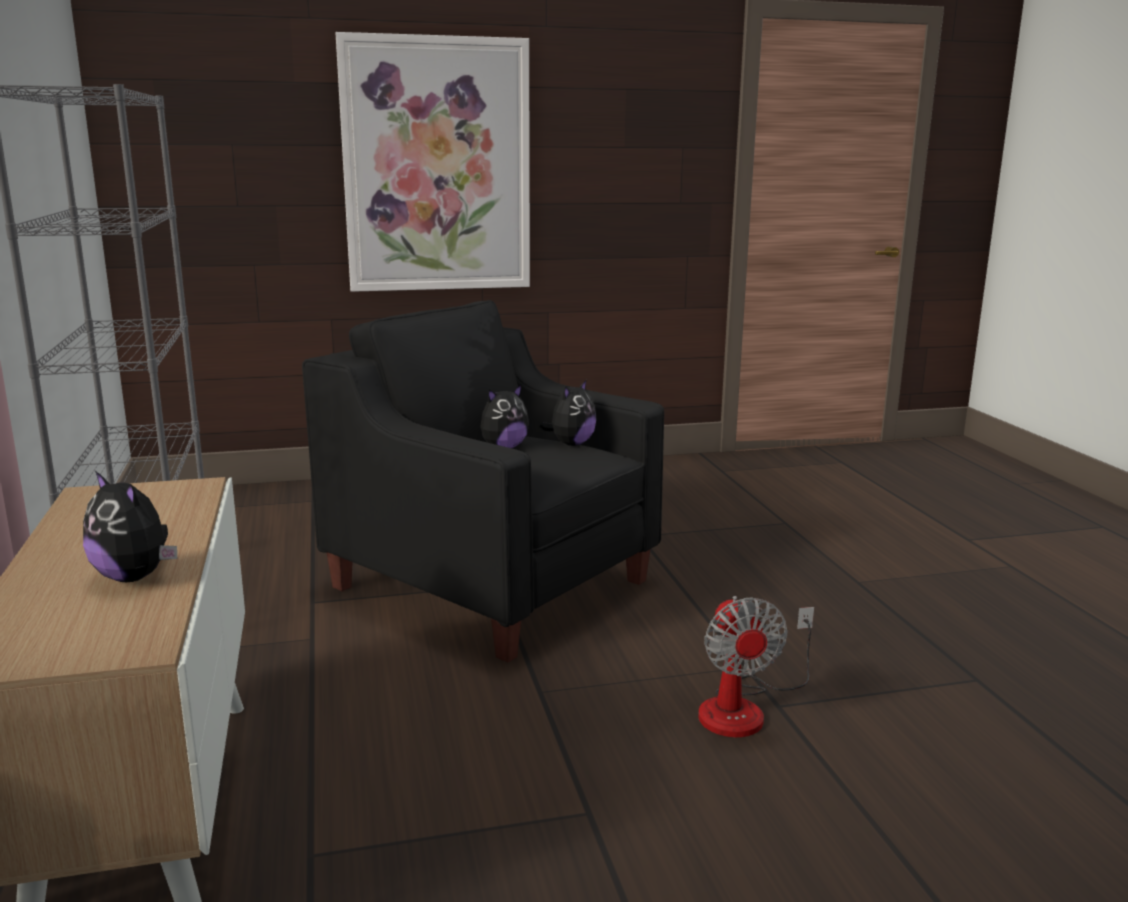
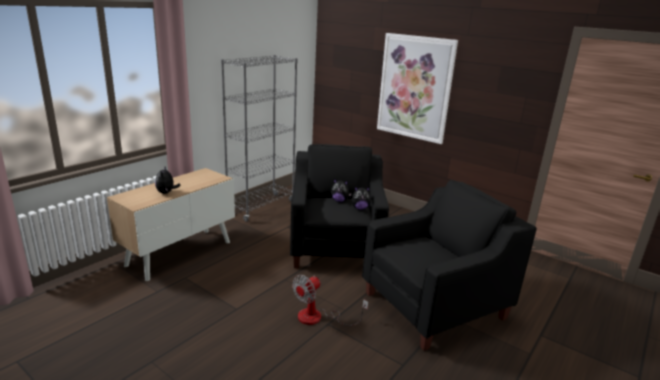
camera: 50 degrees right, 5 degrees up
(819, 579) = (434, 306): none -> black armchair

